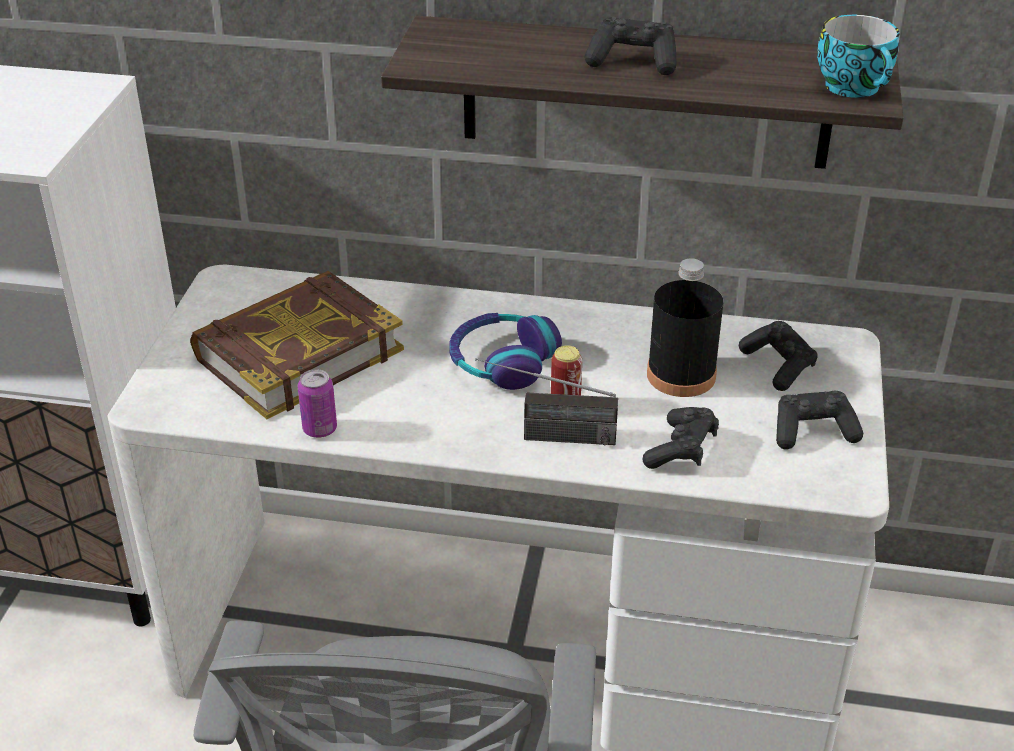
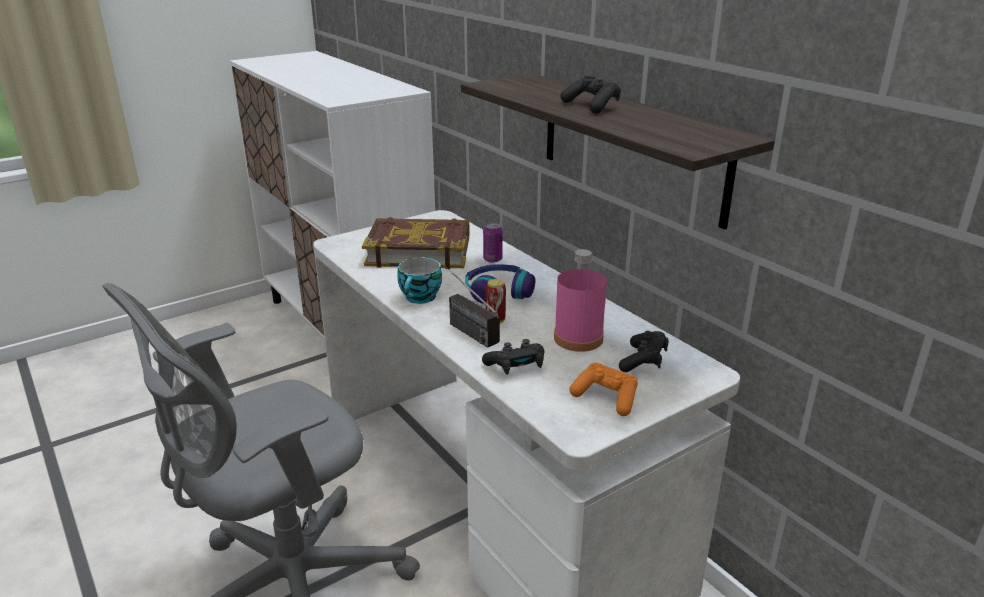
camera: 45 degrees right, 10 degrees down
(320, 429) = (376, 278): can -> can (492, 259)
(681, 375) = (578, 338): black bottle -> pink bottle
(812, 432) = (606, 398): black game controller -> orange game controller
(856, 87) = (697, 143): cup -> cup (420, 298)

